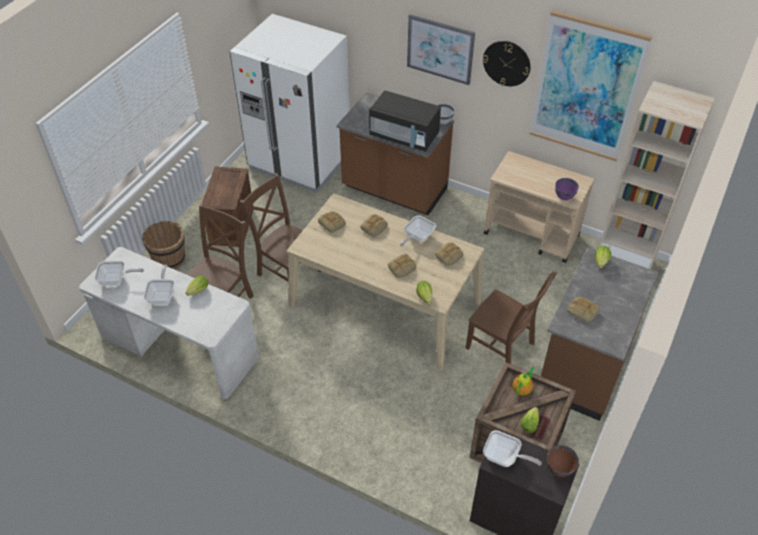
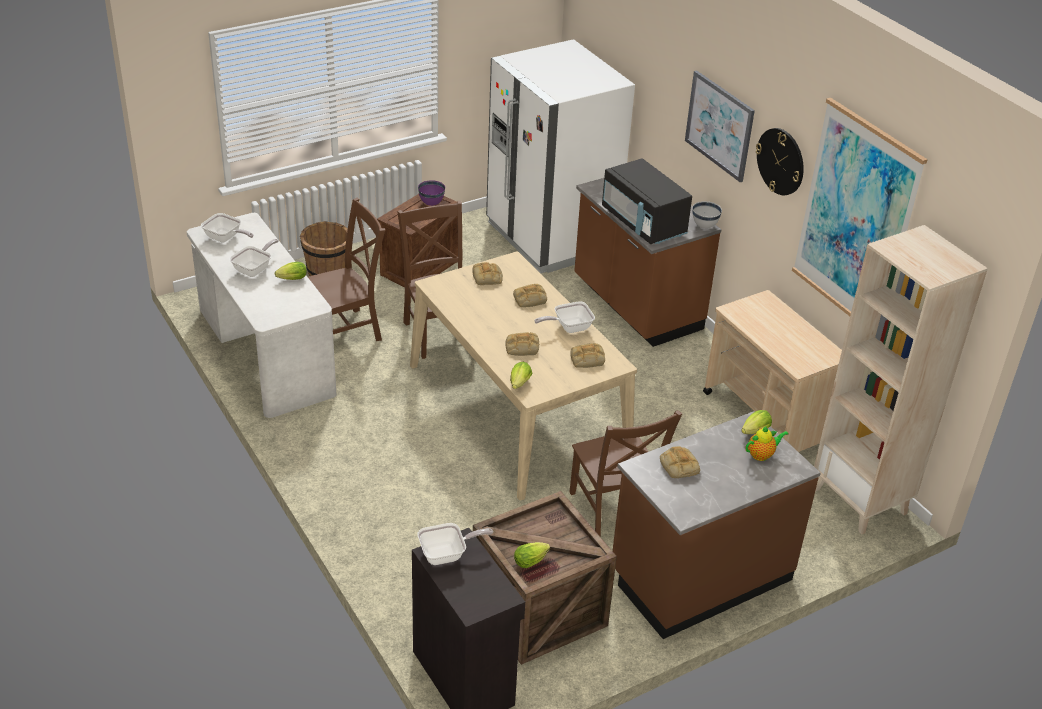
camera: 30 degrees right, 10 degrees down
(504, 458) = (447, 554): frying pan -> frying pan turned 75 degrees counterclockwise
(522, 389) = (556, 526): teapot -> teapot (762, 455)
(559, 469) = (497, 594): brown bowl -> none
(564, 197) = (790, 360): purple bowl -> purple bowl (431, 203)

